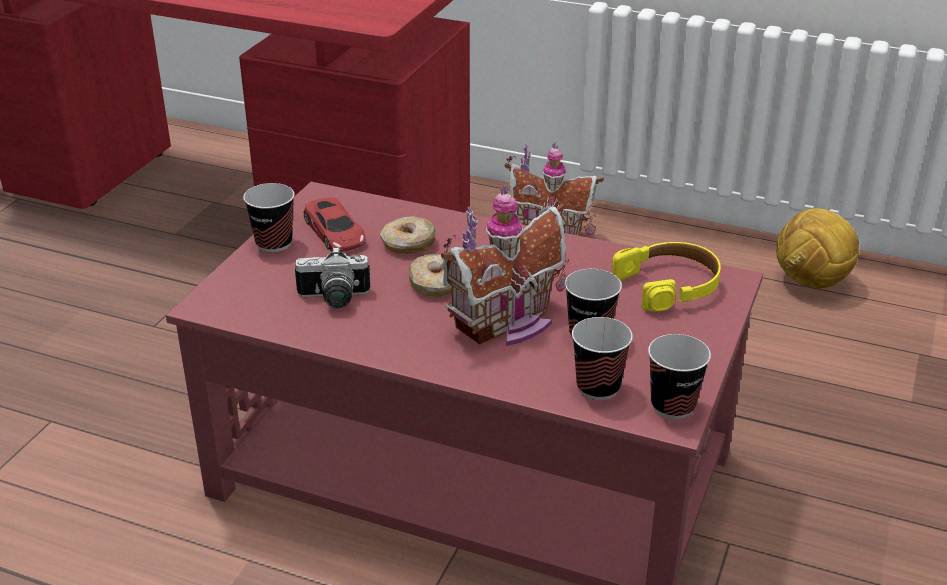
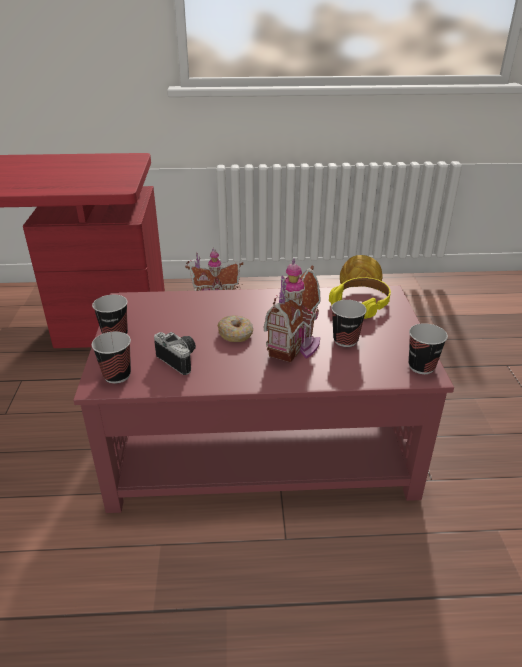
camera: 25 degrees left, 0 degrees up
(333, 299) = (181, 359): camera -> camera turned 105 degrees counterclockwise
(335, 232) = (150, 319): red toy car -> none
(408, 244) = (200, 315): donut -> none
(598, 387) = (375, 368): cup -> cup (117, 375)

